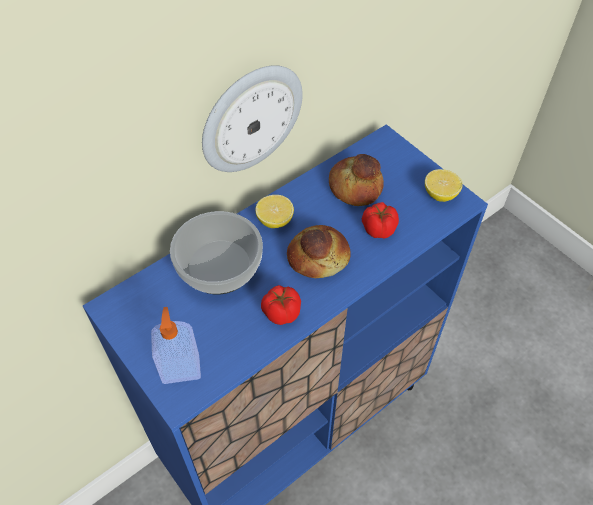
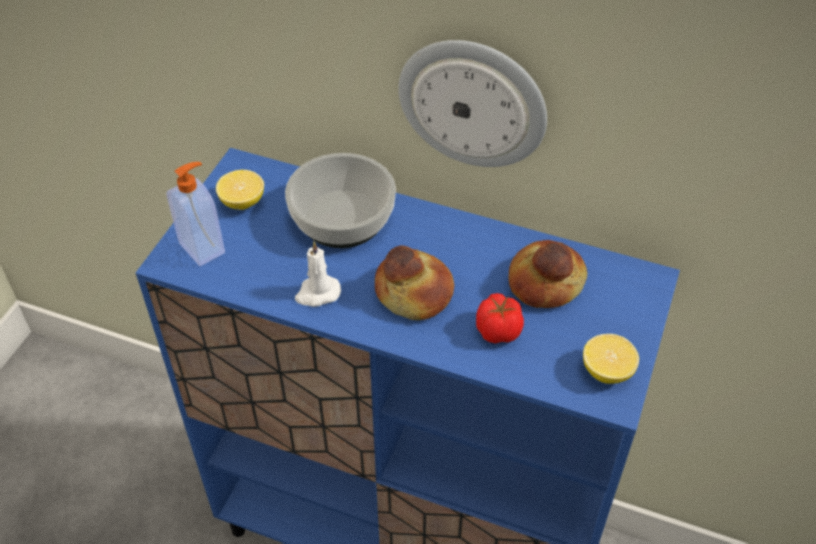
camera: 60 degrees right, 5 degrees down
(275, 220) = (436, 234): lemon -> lemon (242, 202)
(281, 313) = (317, 293): tomato -> white candle

